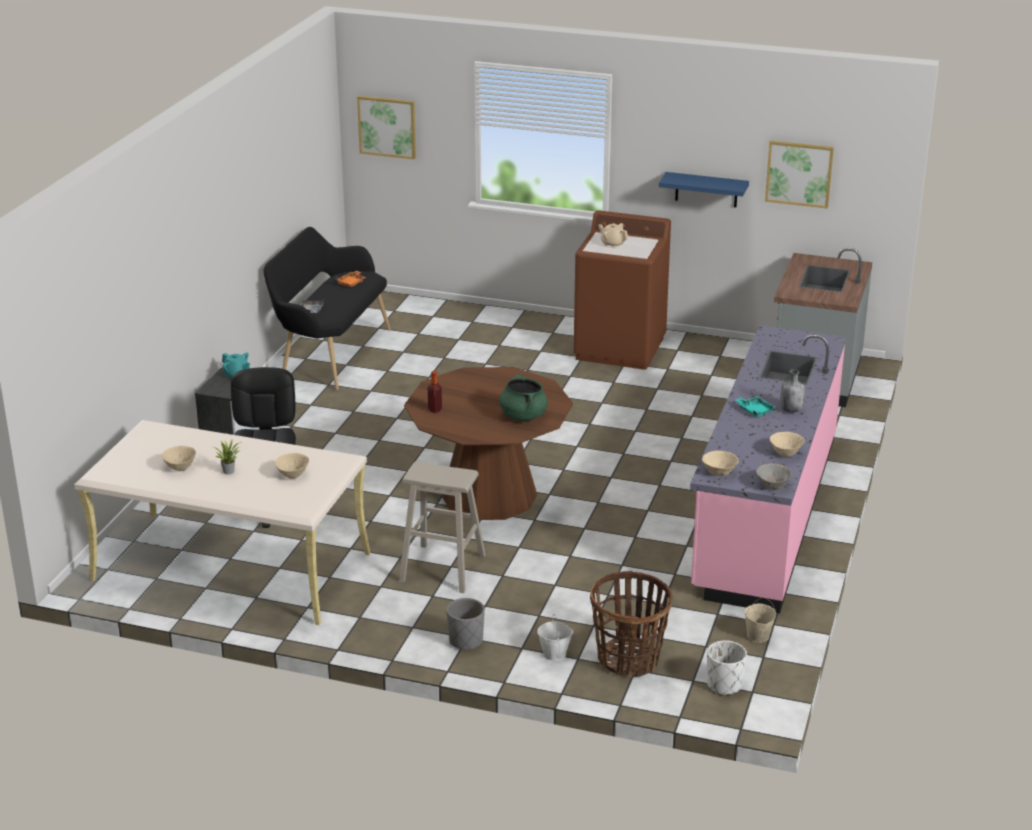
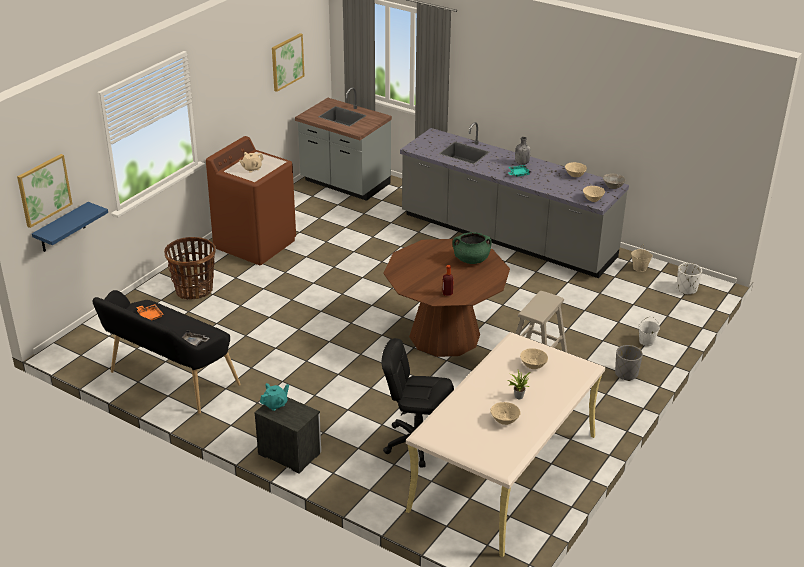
camera: 75 degrees left, 5 degrees up
(628, 659) = (656, 316): basket -> basket (194, 290)
(706, 190) = (245, 104): blue shelf -> blue shelf (62, 228)
(765, 512) = (506, 237): pink counter -> grey counter

